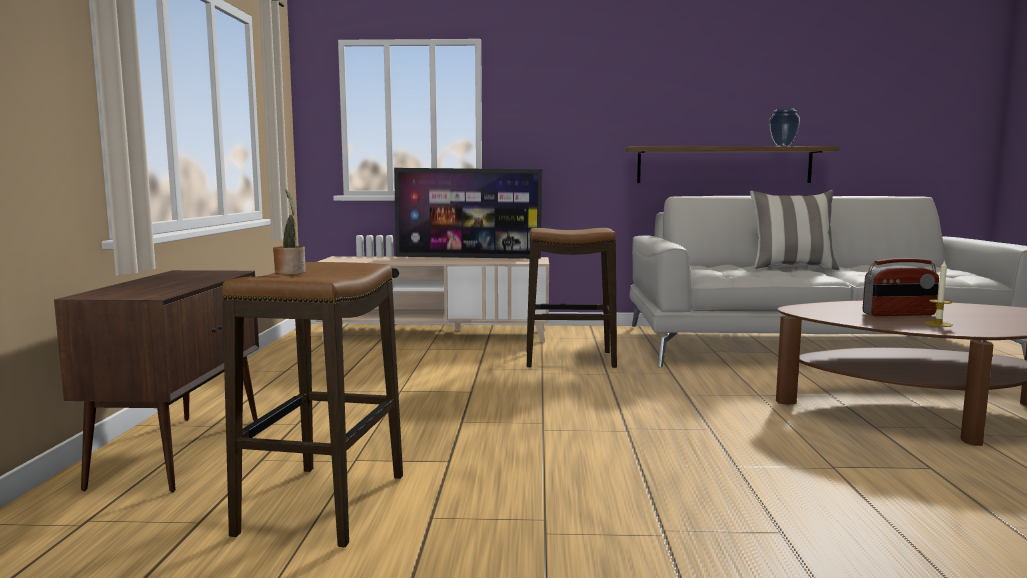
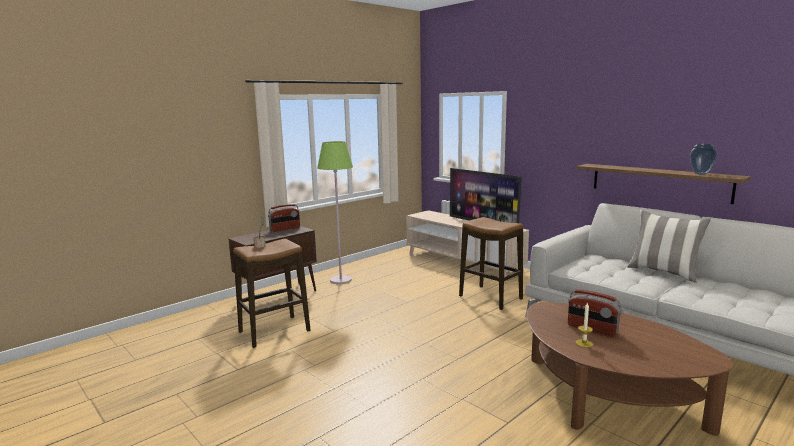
camera: 45 degrees right, 5 degrees up
(173, 275) = (285, 229): none -> radio
(273, 394) = (341, 280): none -> green floor lamp

